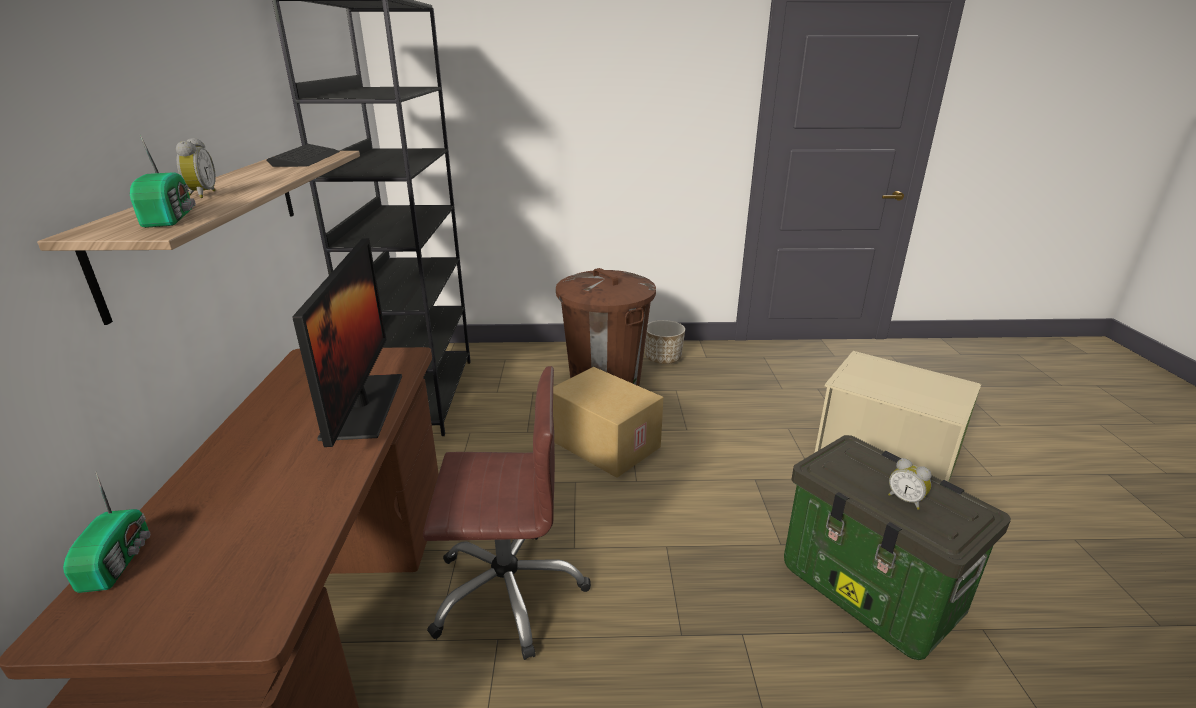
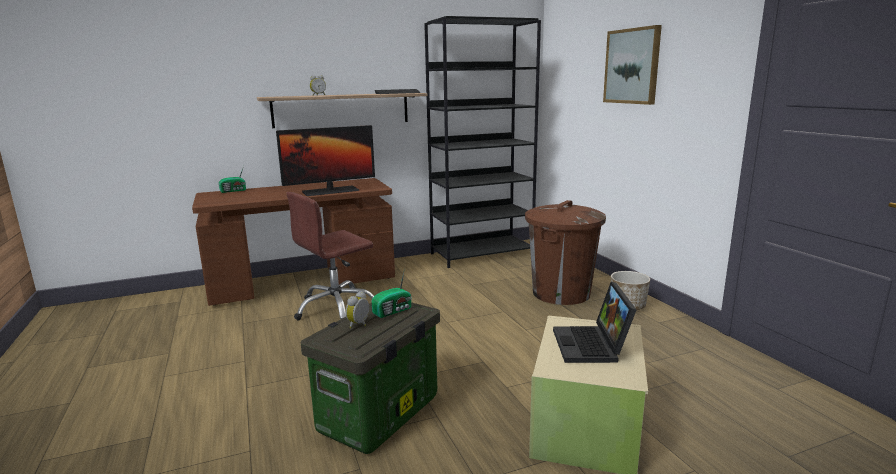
camera: 70 degrees right, 10 degrees down
(171, 217) = (284, 96): radio -> radio (393, 311)
(508, 591) = (336, 308): brown office chair -> brown office chair turned 75 degrees clockwise
(589, 87) = (632, 66): none -> picture
(602, 443) = (479, 306): cardboard box -> none
(900, 382) = (592, 346): none -> laptop

